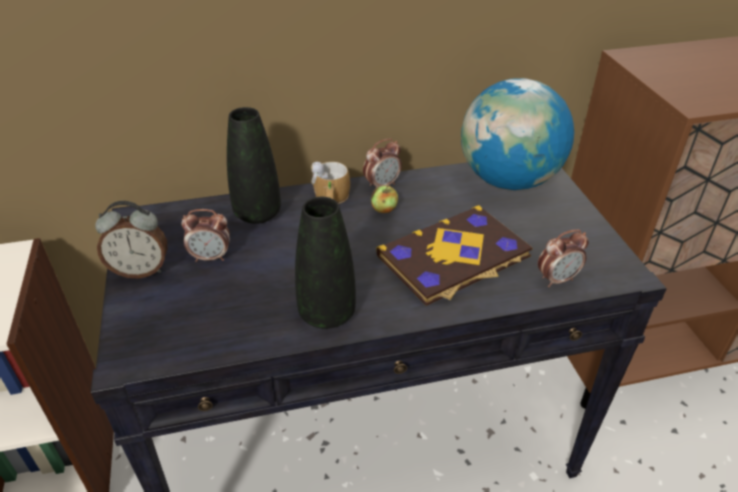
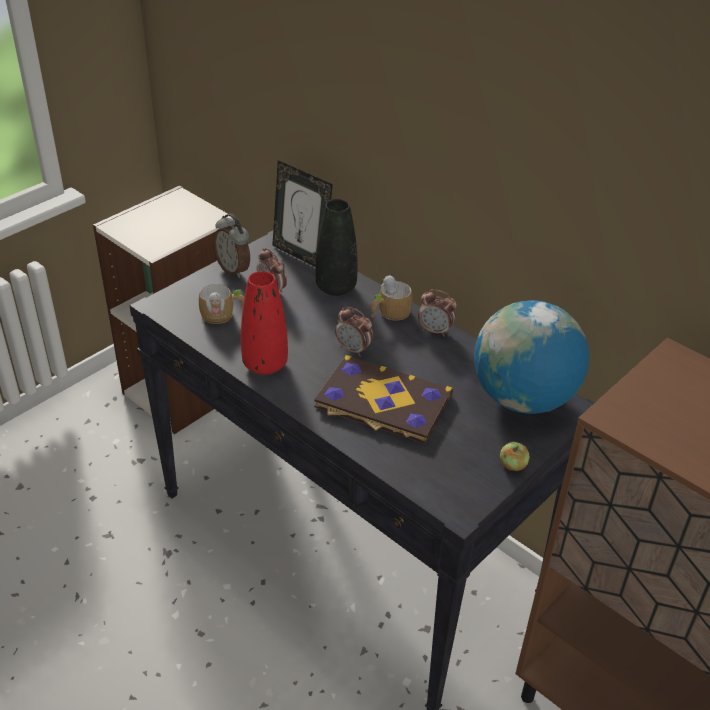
camera: 55 degrees right, 0 degrees up
(179, 214) = (301, 255): none -> picture frame
(209, 312) = (223, 315): none -> mug
(327, 314) = (265, 364): black vase -> red vase
(384, 209) = (405, 344): apple -> apple (512, 465)
(557, 279) = (410, 468): alarm clock -> alarm clock (353, 349)

